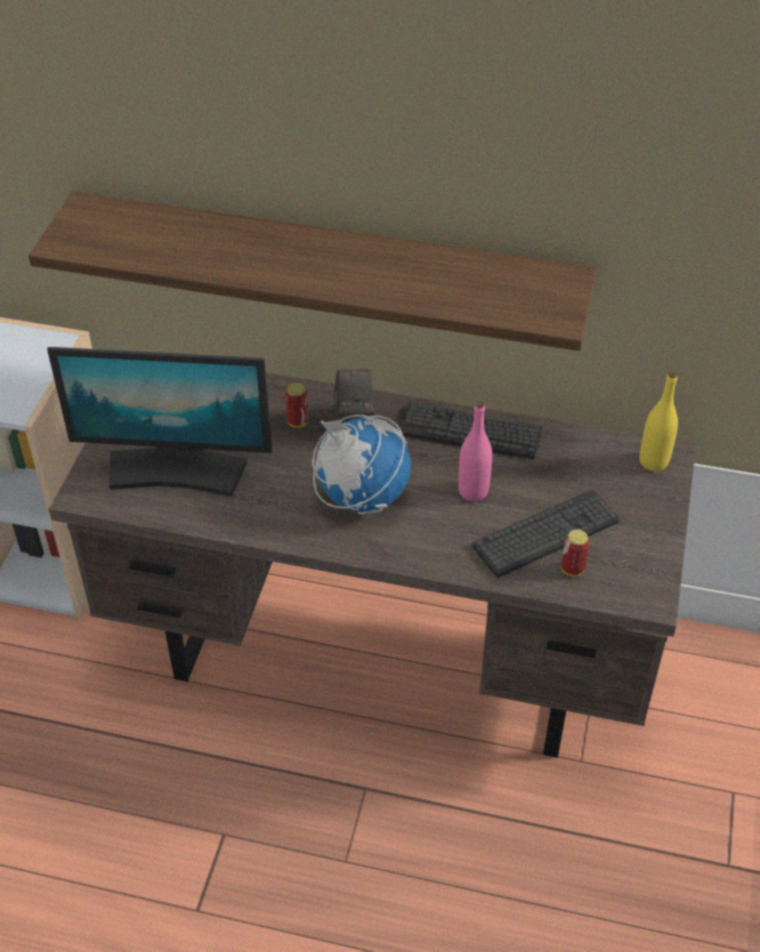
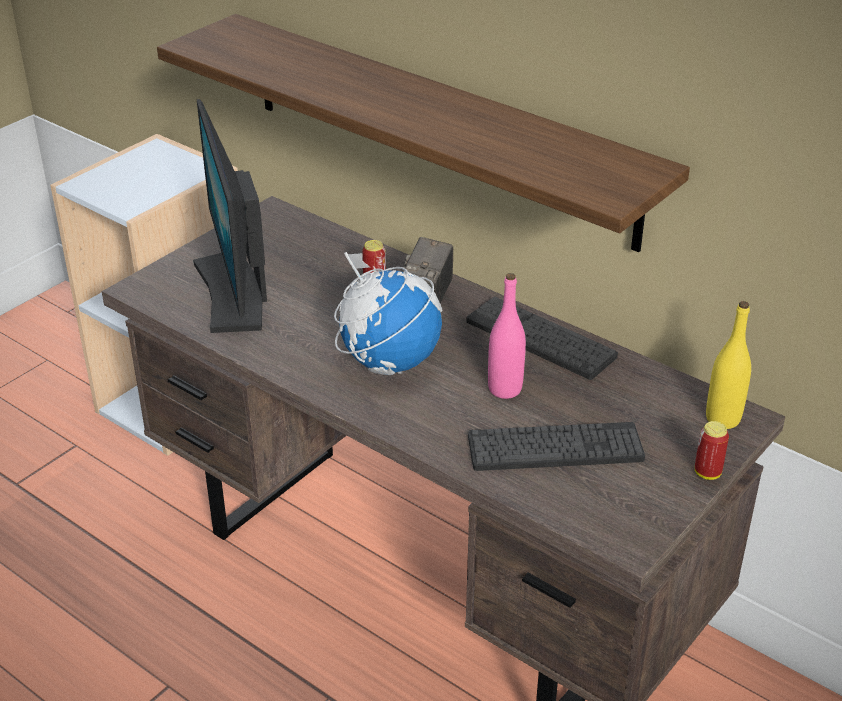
camera: 25 degrees right, 10 degrees down
(176, 470) = (233, 293): monitor -> monitor turned 45 degrees clockwise
(572, 569) = (560, 488): can -> can (707, 473)

